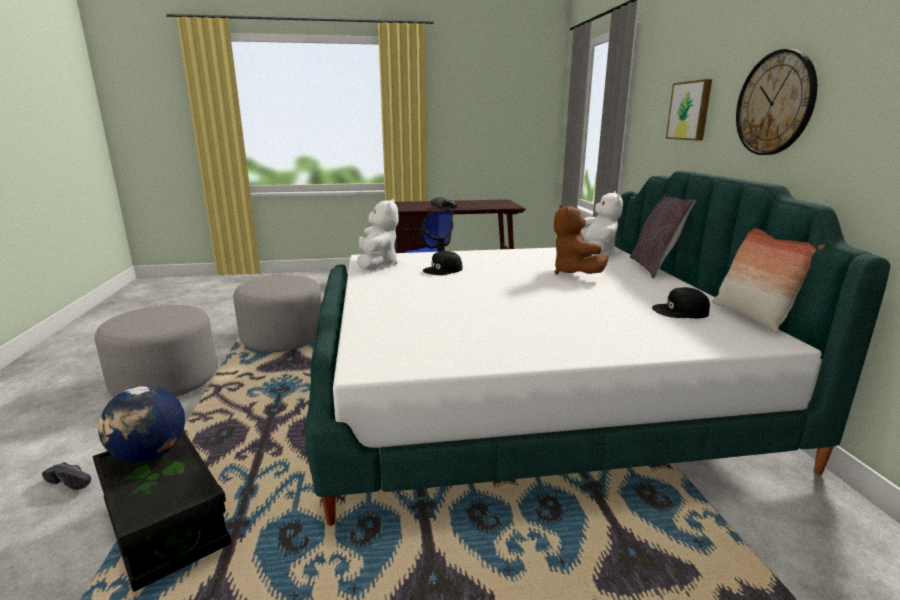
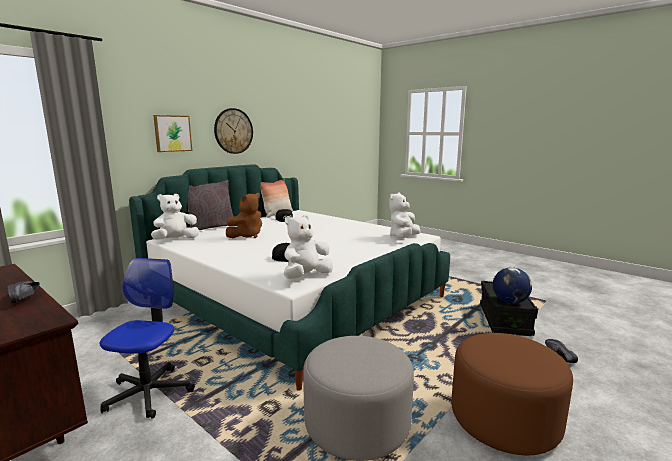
camera: 130 degrees left, 5 degrees down
(165, 381) = (504, 420): grey ottoman -> brown ottoman
(394, 346) = (403, 237): none -> white plush toy

